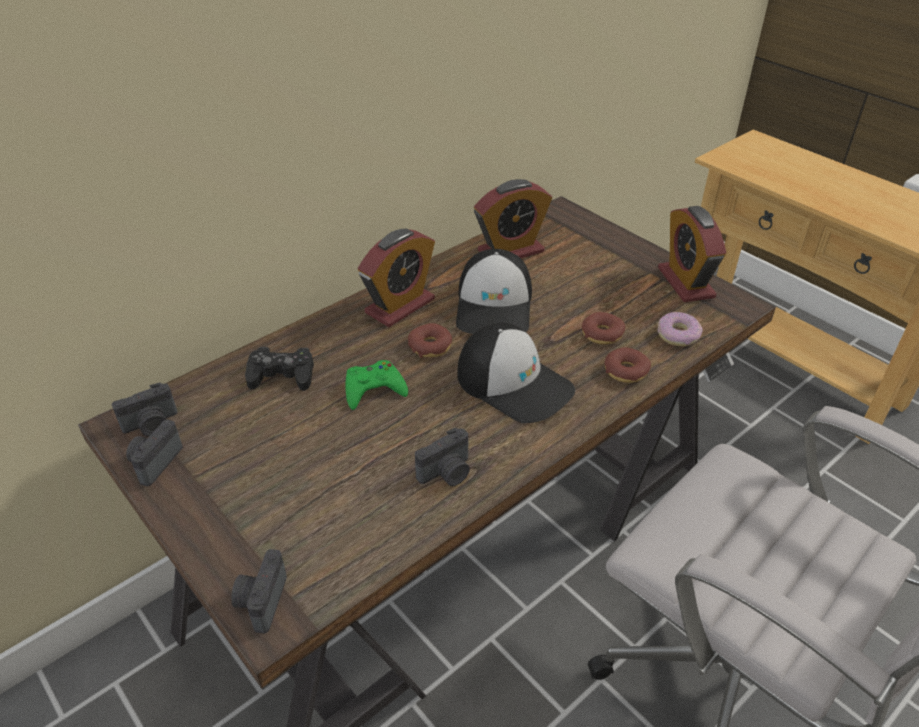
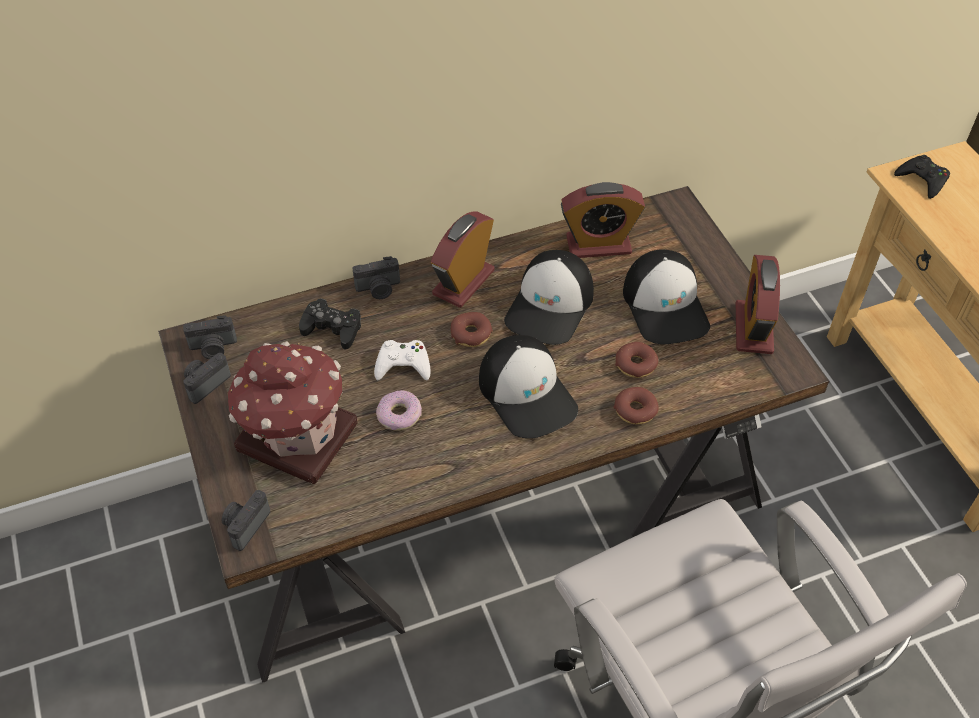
camera: 20 degrees right, 10 degrees up
(284, 487) = (295, 436): none -> toy house
(374, 389) = (403, 365): green game controller -> white game controller
(400, 306) = (463, 282): alarm clock -> alarm clock turned 150 degrees clockwise
(447, 473) = (428, 463): camera -> camera (379, 289)
(599, 283) = (666, 306): none -> cap
(678, 335) = (709, 386): donut -> donut (399, 415)
(742, 157) = (922, 180): none -> black game controller

